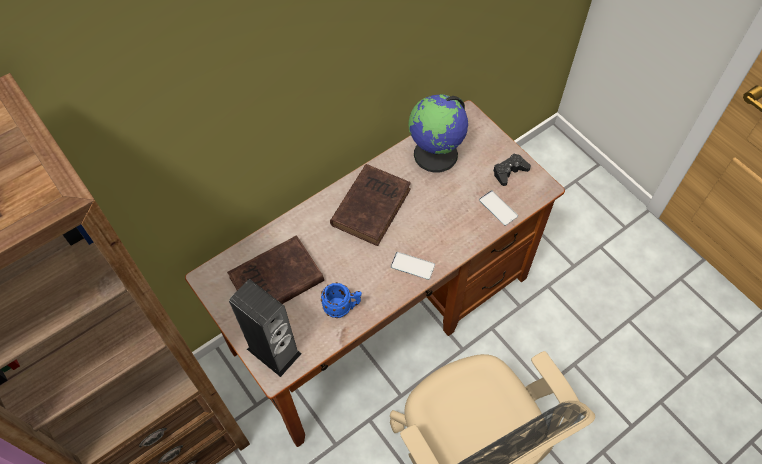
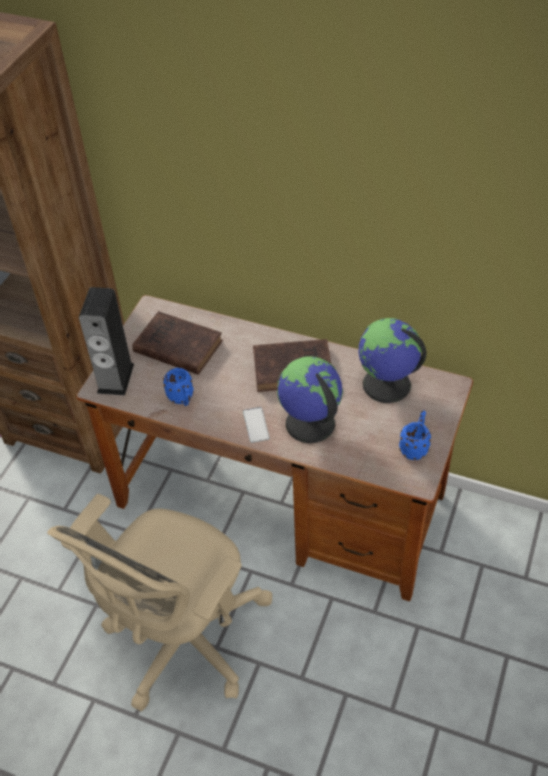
camera: 60 degrees right, 10 degrees down
(438, 227) = (309, 424): none -> globe
(498, 208) = (366, 457): phone -> none
(509, 172) = (415, 447): black game controller -> blue mug

